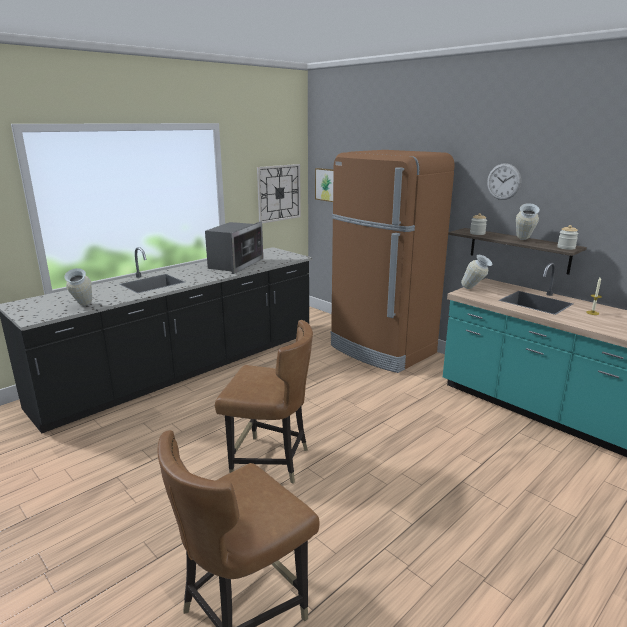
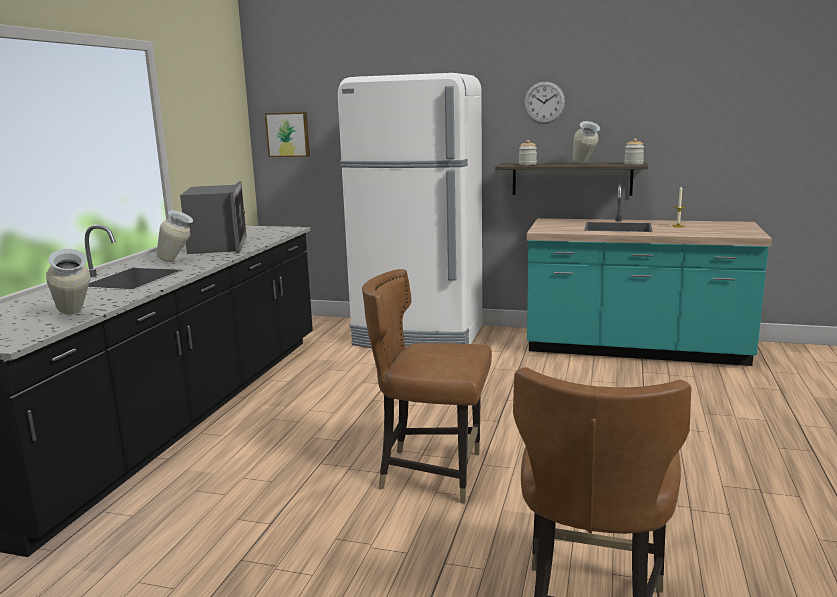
camera: 30 degrees left, 5 degrees down
(270, 461) = (431, 473): brown chair -> brown chair turned 150 degrees counterclockwise
(279, 193) = (223, 149): wall clock -> none
(382, 350) = (419, 336): brown fridge -> white fridge
(474, 290) = (546, 227): vase -> vase (178, 261)

